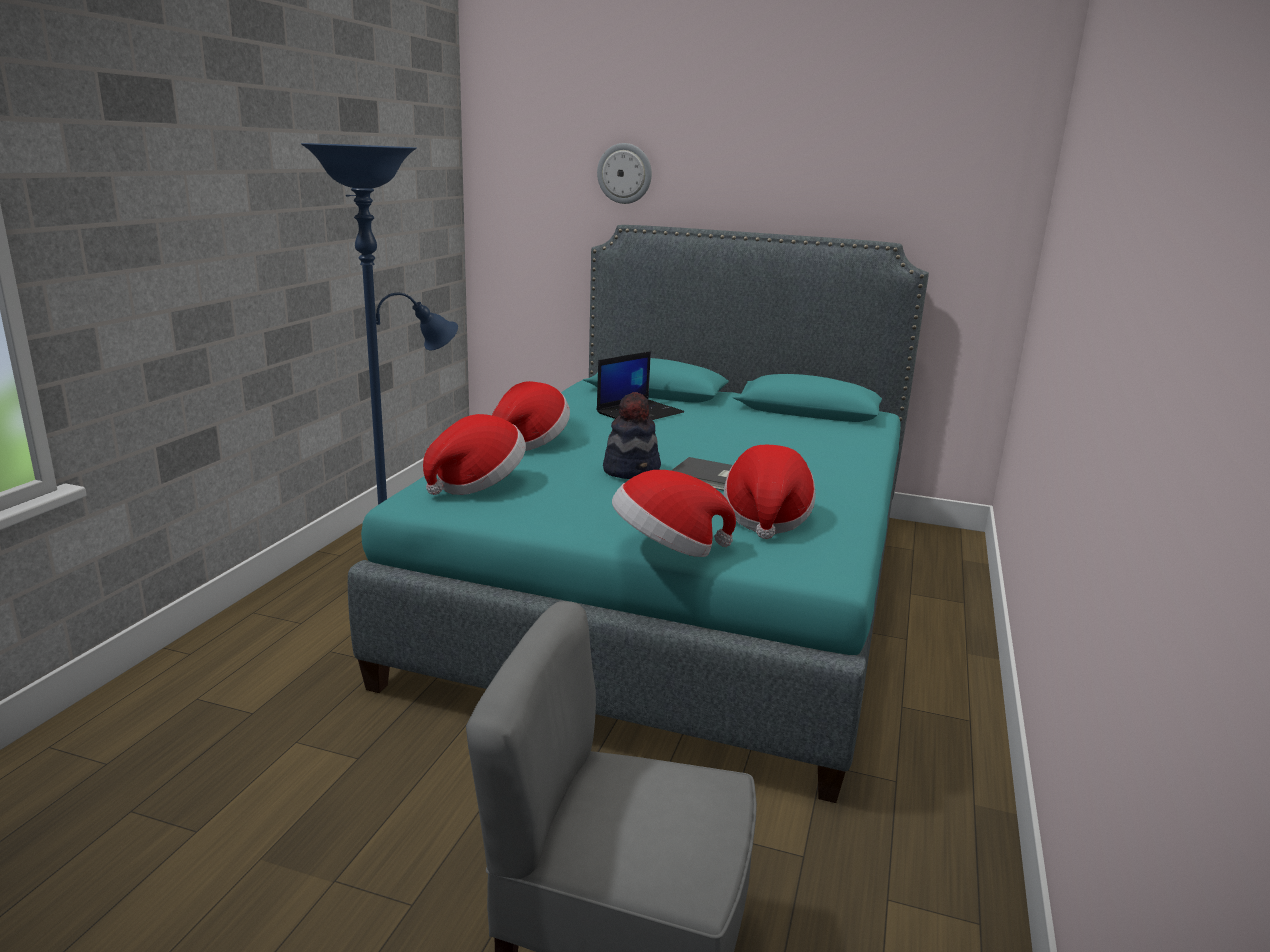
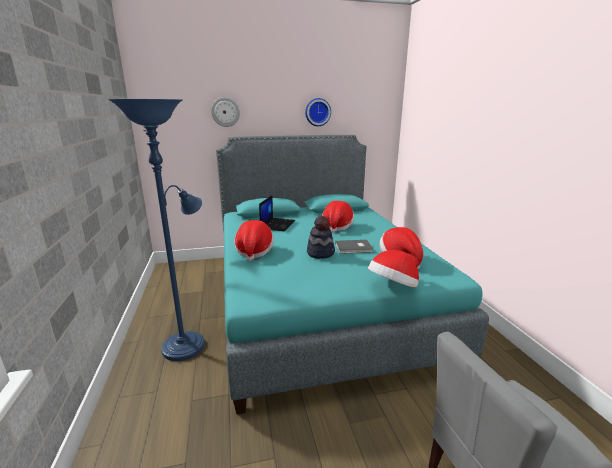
camera: 30 degrees left, 0 degrees up
(477, 484) = (266, 281): hat -> hat (337, 226)
(821, 184) = (317, 112): none -> wall clock

